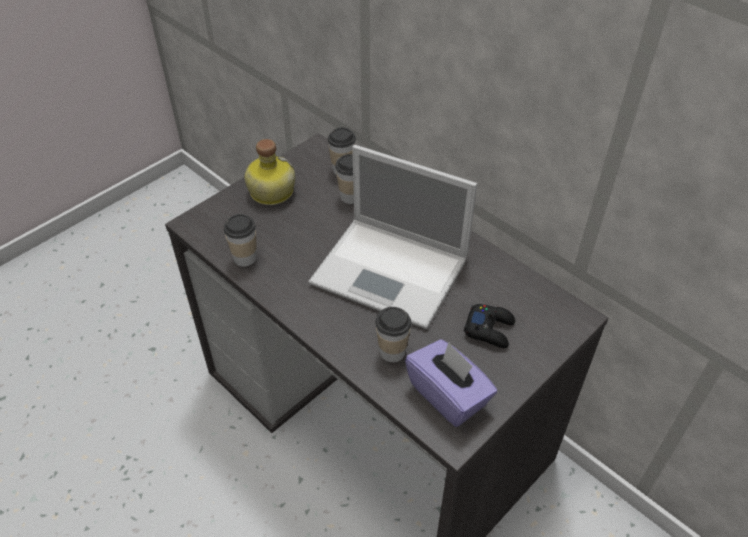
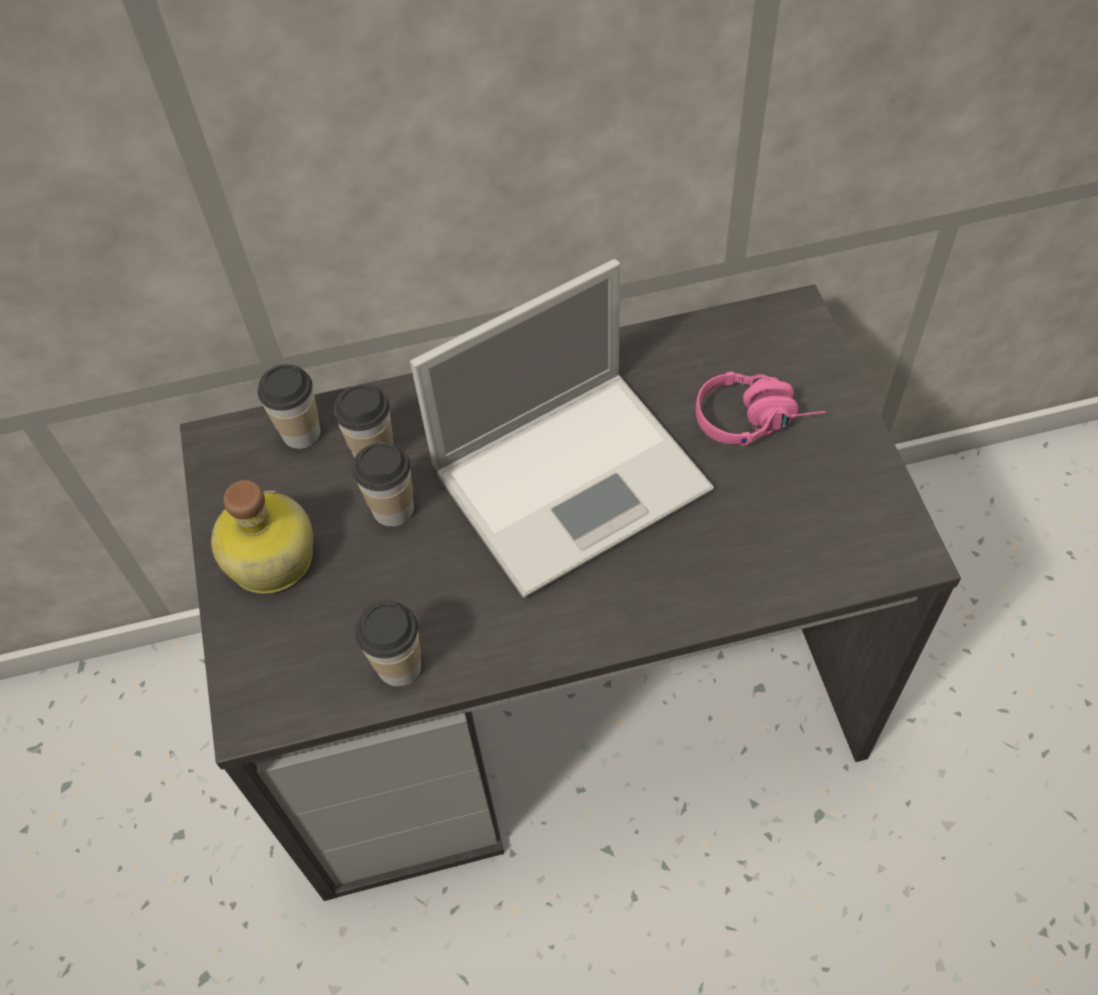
camera: 55 degrees left, 10 degrees up
(392, 351) = (725, 552): cup -> cup (393, 509)
(448, 395) = (838, 524): purple tissue box -> none
(489, 329) = (756, 418): black game controller -> pink headphones

